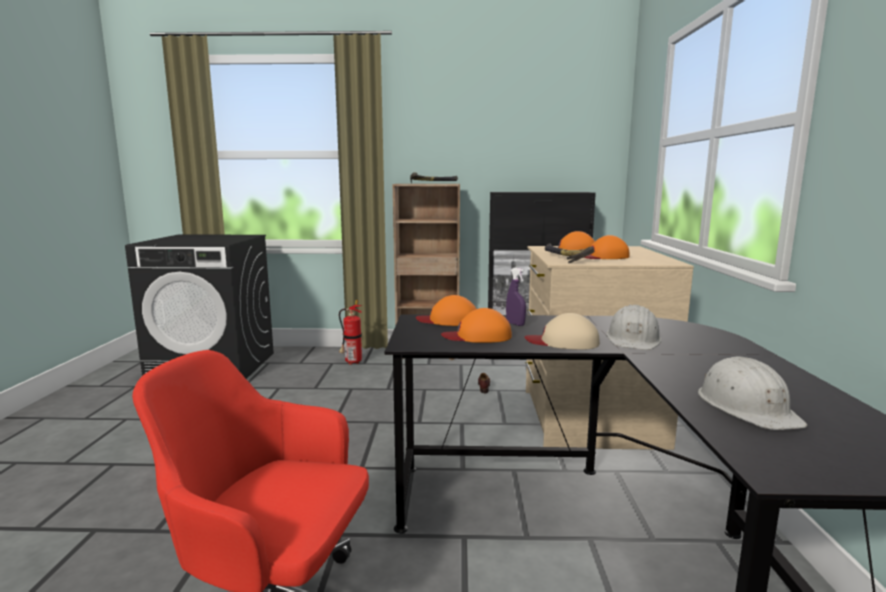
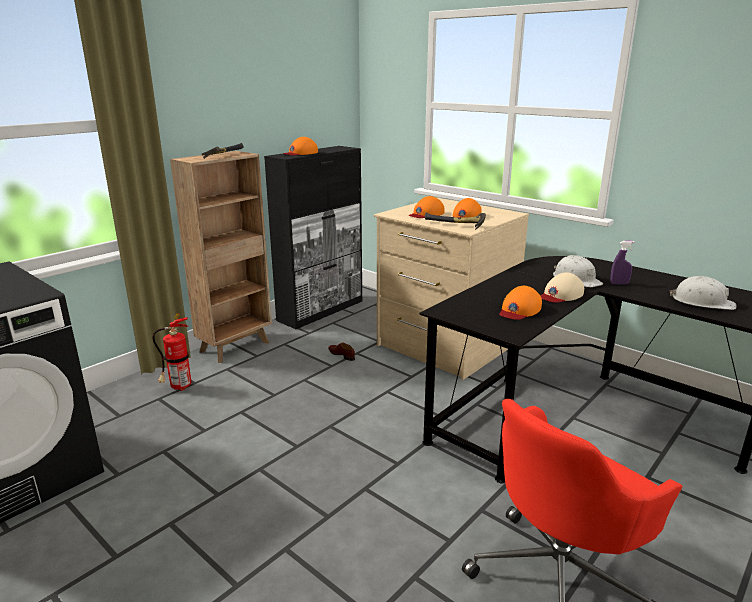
camera: 50 degrees left, 10 degrees up
(448, 320) = (465, 304): orange cap -> orange cap (301, 153)
(515, 324) = (503, 291): purple spray bottle -> purple spray bottle (619, 283)

